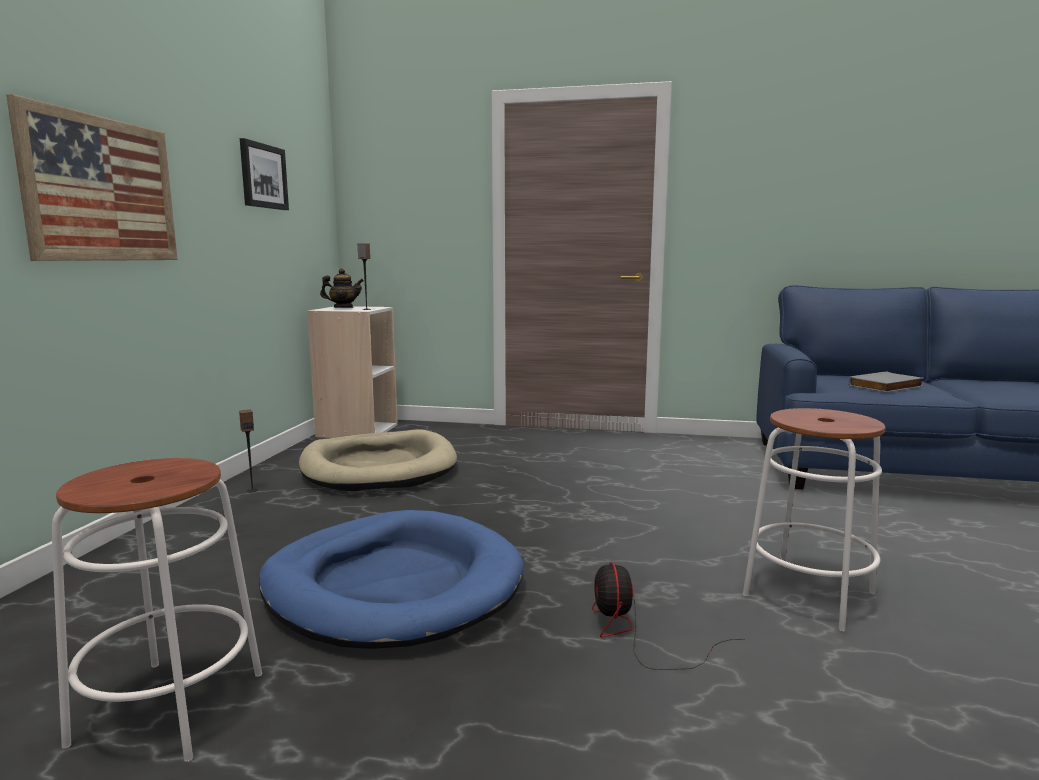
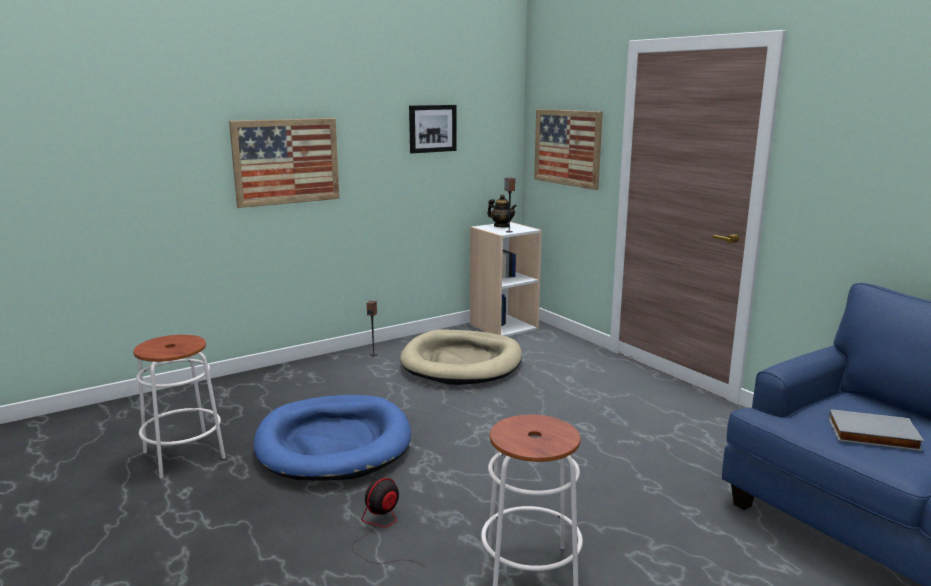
camera: 45 degrees right, 5 degrees up
(411, 211) = (567, 147): none -> picture

